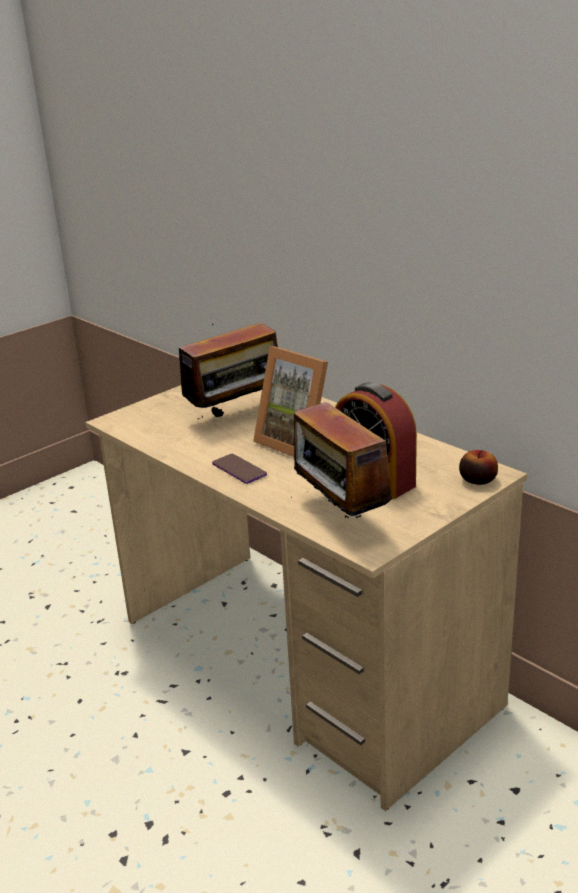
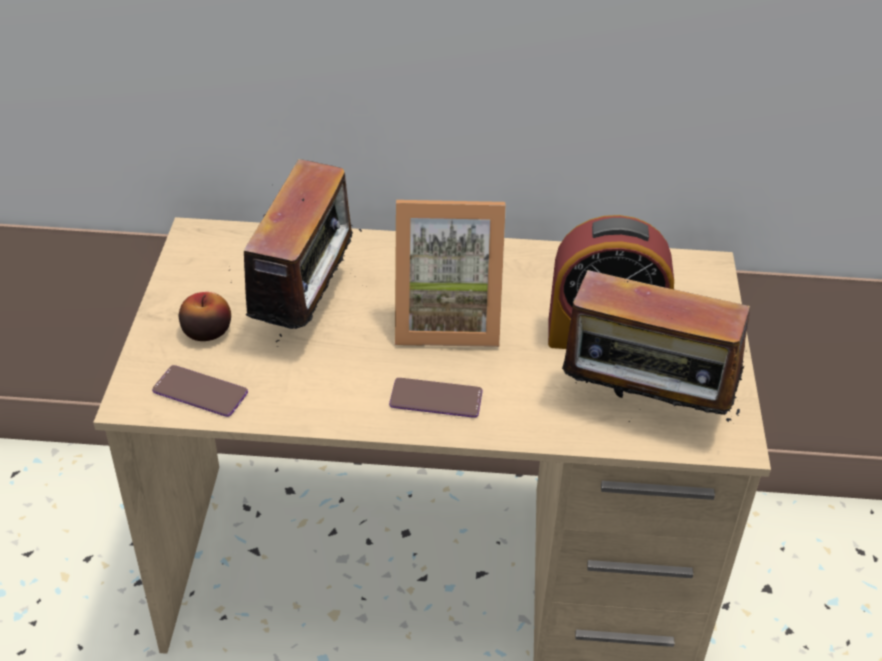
camera: 45 degrees left, 15 degrees up
(141, 427) = (200, 392): none -> phone
(477, 480) = (703, 284): apple -> apple (206, 331)

